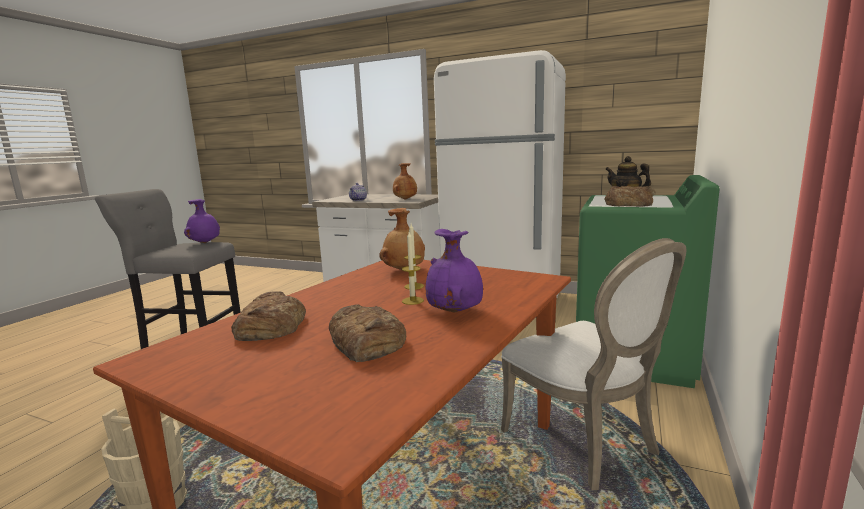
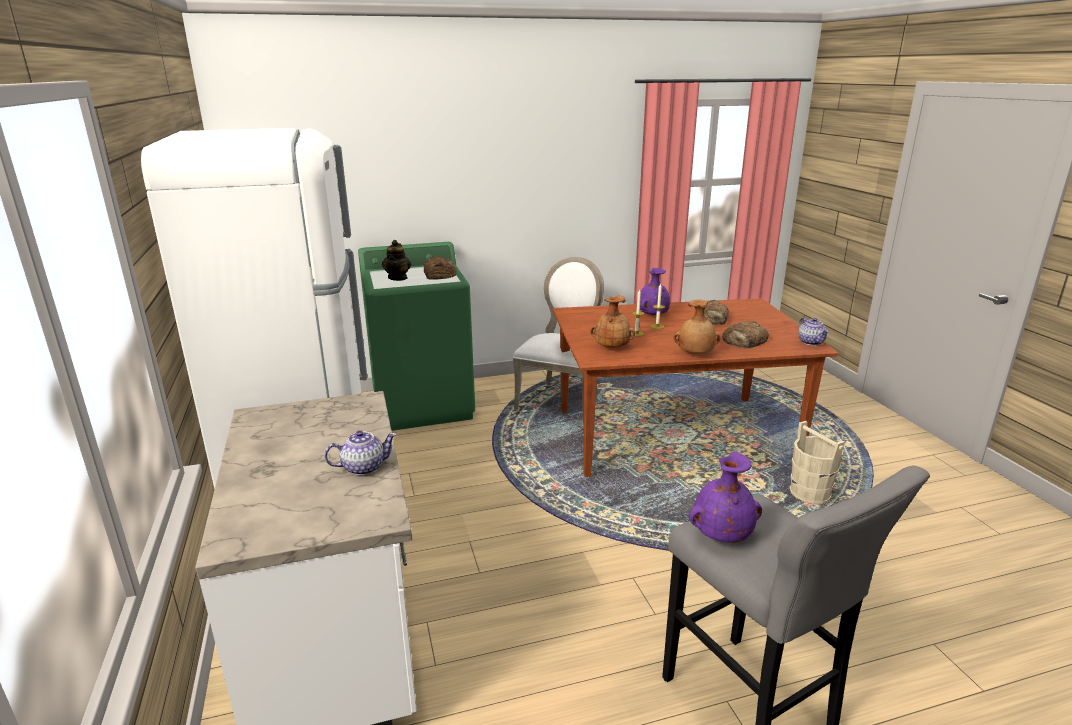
camera: 130 degrees left, 10 degrees up
(148, 366) = (811, 342): none -> teapot
(405, 199) = (336, 419): brown vase -> brown vase (695, 354)

